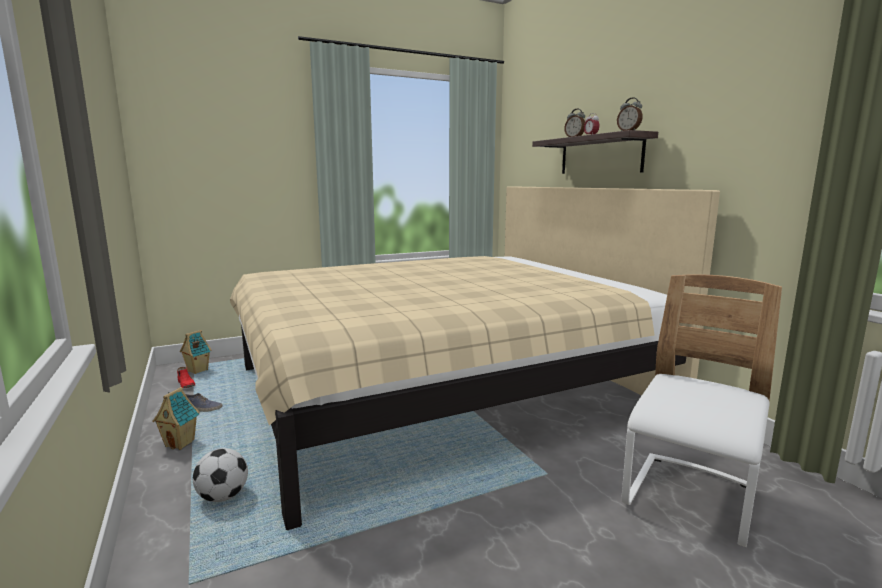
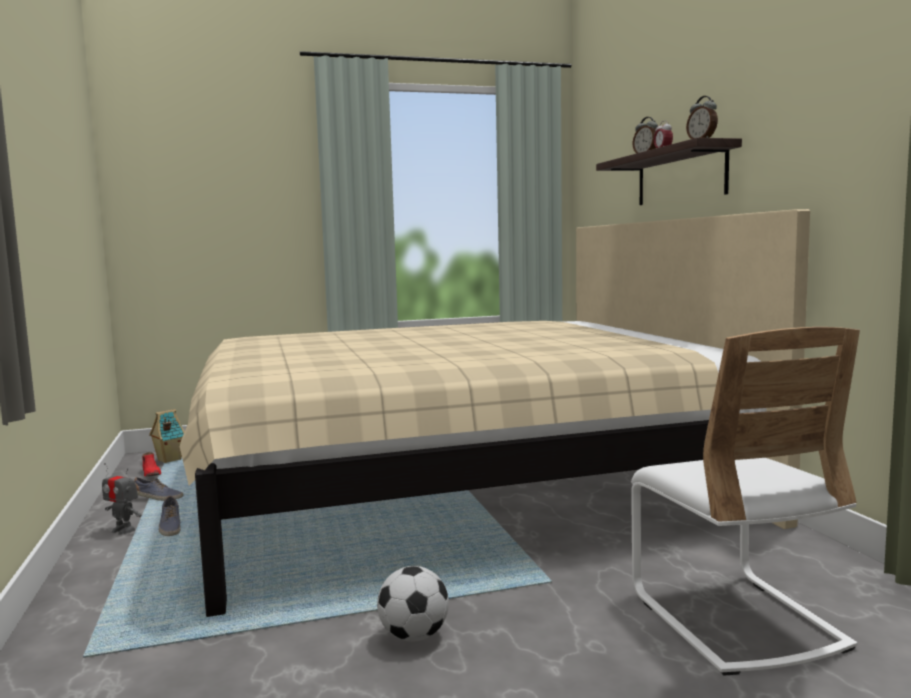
camera: 10 degrees right, 5 degrees down
(180, 443) = (123, 530): toy house -> toy robot
(221, 438) = (170, 527): none -> shoe
(223, 497) = (150, 582): football -> football (414, 636)
(690, 499) = (734, 619): white chair -> white chair turned 120 degrees clockwise

